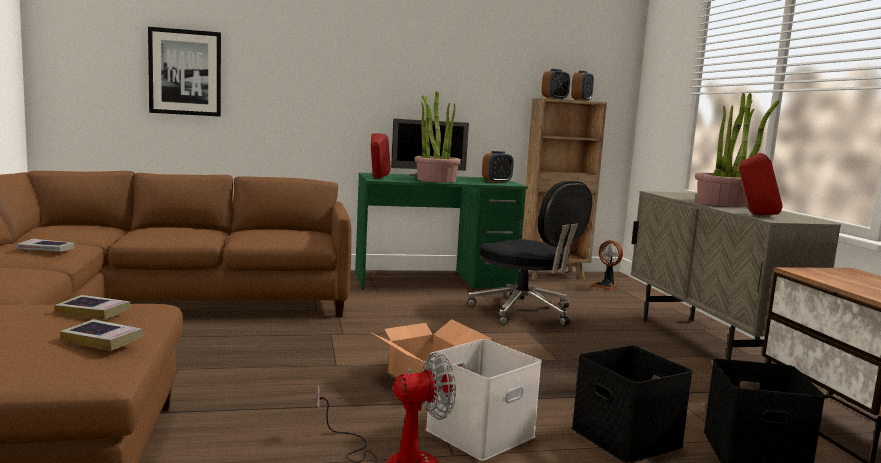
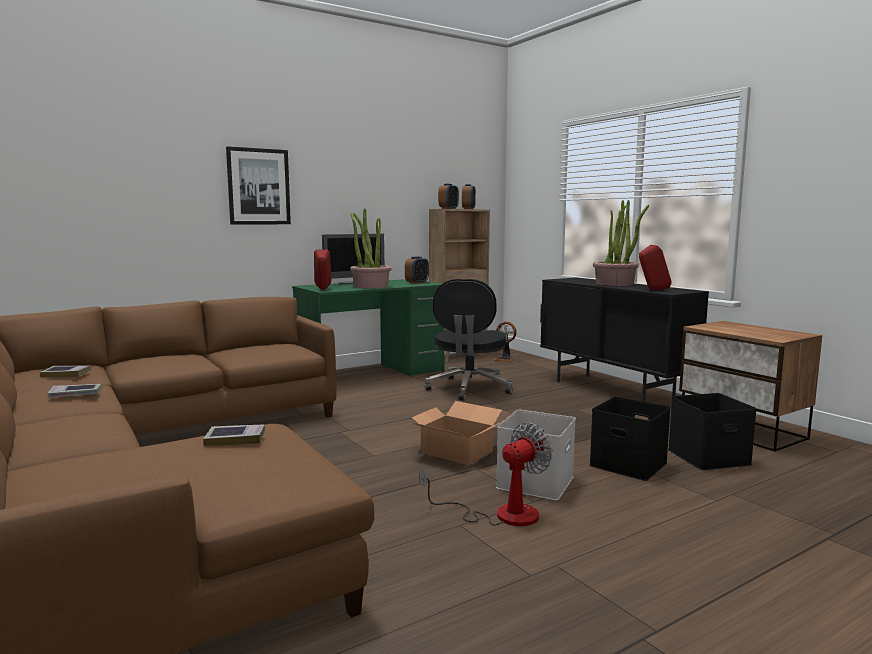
camera: 20 degrees left, 0 degrees up
(102, 340) = (289, 459): book -> book (66, 374)
(185, 72) = (117, 202): picture -> picture (258, 186)
(524, 312) = (469, 388): black office chair -> black office chair turned 75 degrees clockwise
(708, 344) = (613, 390): beige cabinet -> black cabinet

